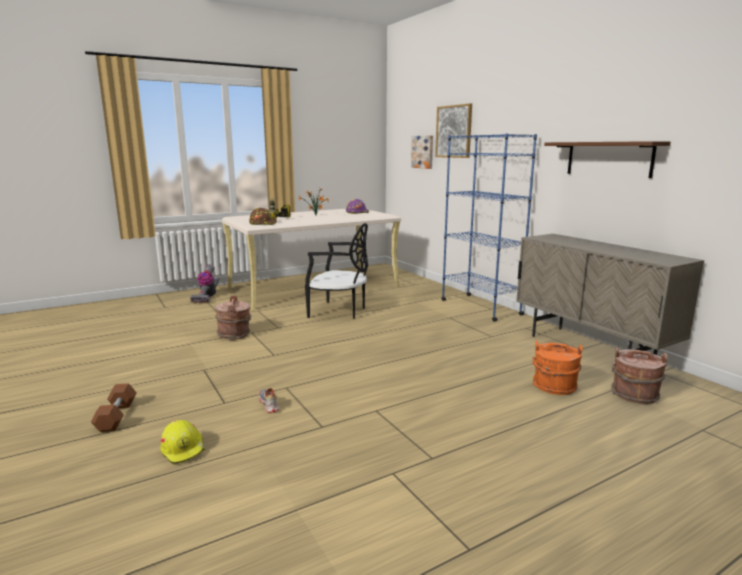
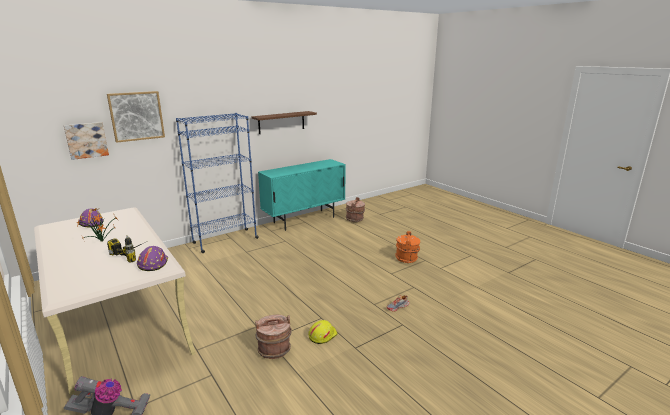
camera: 95 degrees left, 5 degrees up
(116, 416) = (440, 368): brown dumbbell -> none
(184, 449) = (457, 326): yellow hard hat -> yellow hard hat (322, 335)
(263, 223) = (153, 264): brown hard hat -> purple hard hat
(339, 311) = (217, 298): black chair -> none
(554, 387) = (351, 232): orange bucket -> orange bucket (407, 258)
(590, 349) = (304, 220): beige cabinet -> turquoise cabinet

